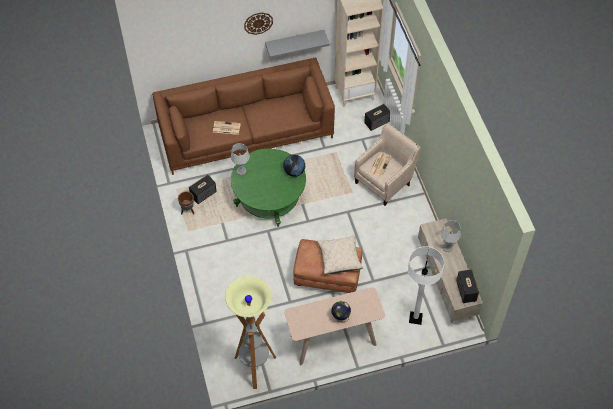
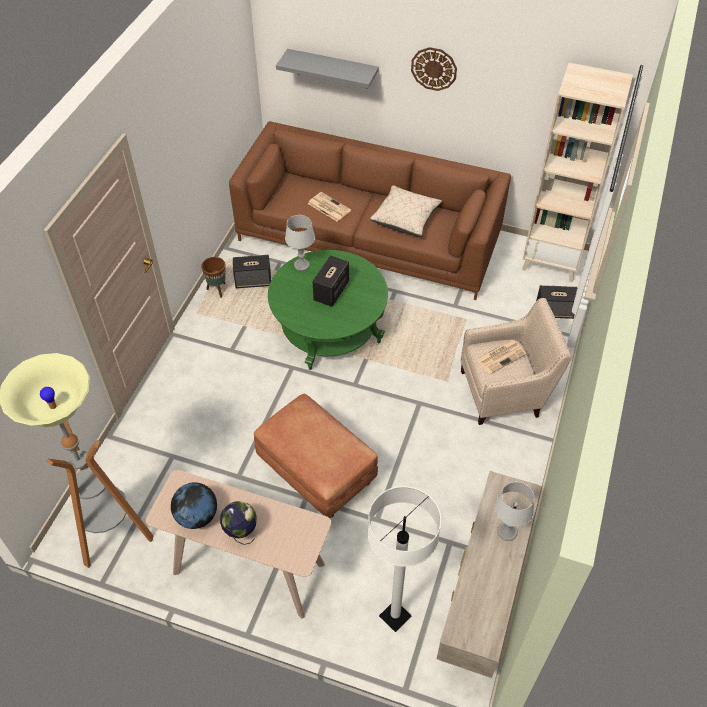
camera: 35 degrees right, 5 degrees down
(294, 41) = (485, 130): grey shelf -> grey shelf (332, 69)
(294, 172) = (369, 302): globe -> globe (197, 516)
(339, 258) = (330, 449): beige pillow -> beige pillow (405, 218)
(466, 291) = (484, 623): speaker -> speaker (331, 291)

